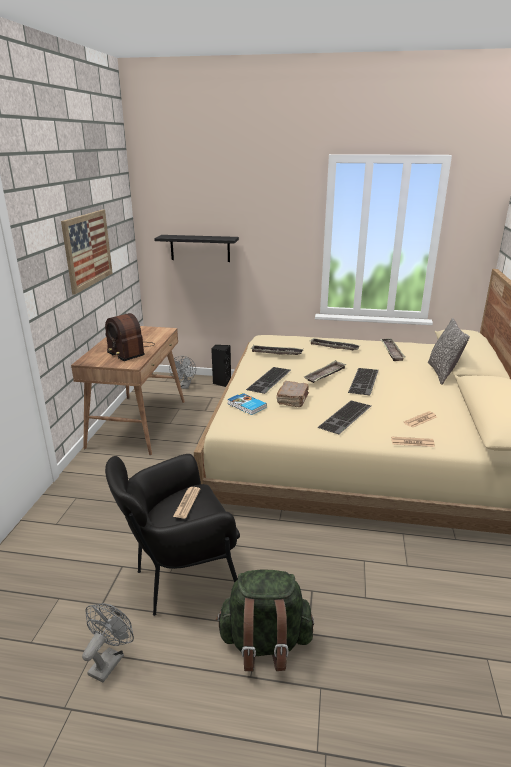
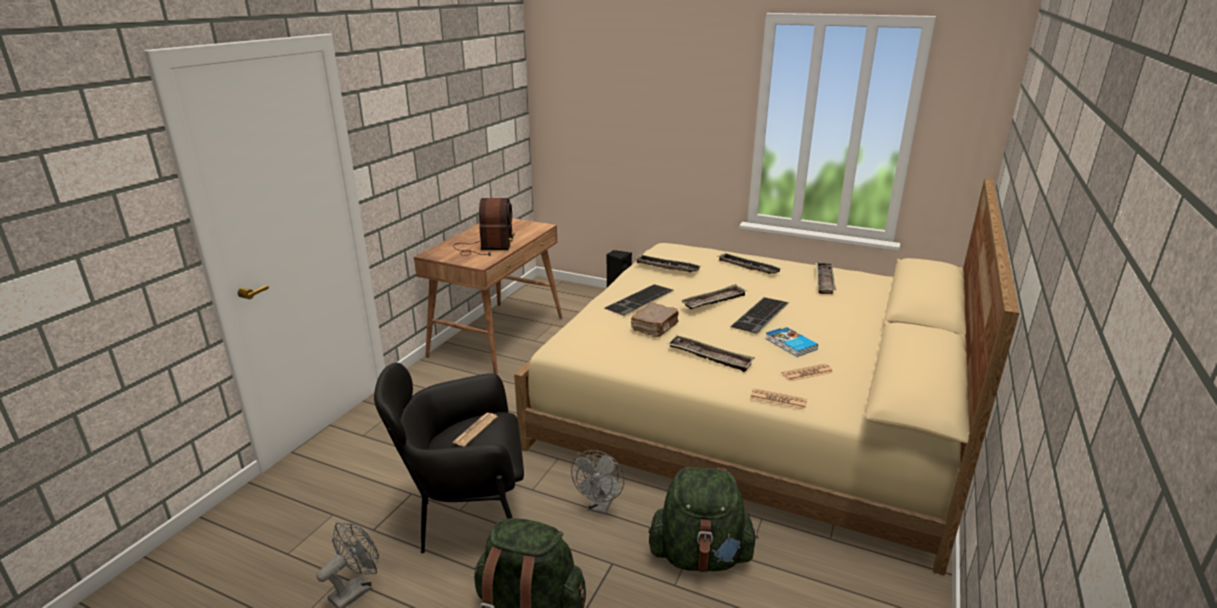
camera: 15 degrees right, 0 degrees up
(88, 250) = (452, 123): picture -> none
(130, 351) = (486, 247): radio -> radio turned 150 degrees counterclockwise
(184, 386) = (571, 299): grey fan -> grey fan (600, 506)
(200, 248) = (602, 127): black shelf -> none
(246, 406) = (593, 327): book -> book (790, 344)
(346, 417) = (709, 357): keyboard -> tray
(373, 571) = (700, 556): none -> green backpack
(442, 373) = (878, 317): pillow -> none

